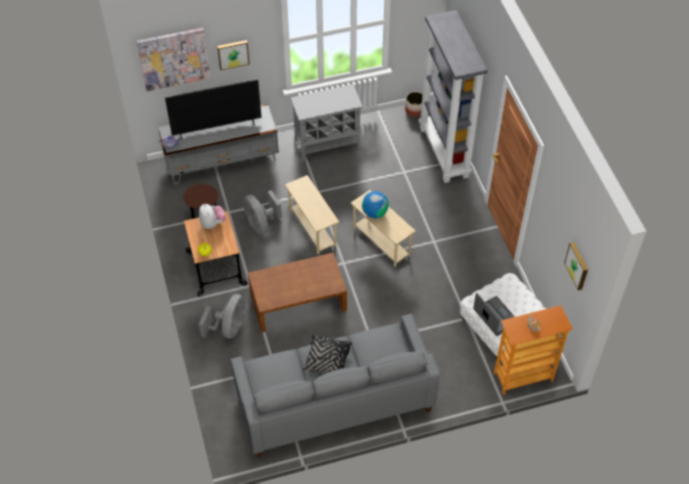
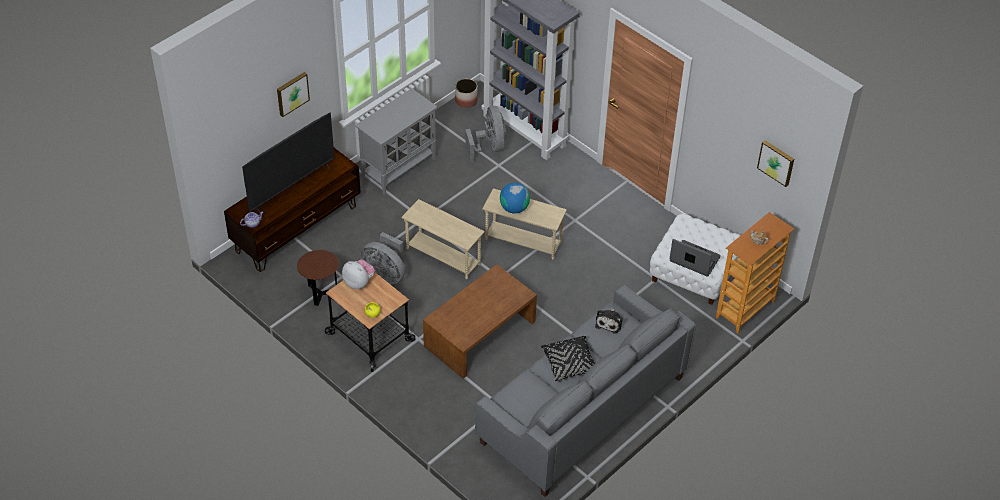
camera: 30 degrees left, 5 degrees down
(174, 58) = (236, 118): picture -> none
(222, 161) = (297, 228): grey tv stand -> brown tv stand
(229, 328) = (426, 389): grey fan -> grey fan (489, 147)
(383, 340) = (609, 322): none -> plush toy

